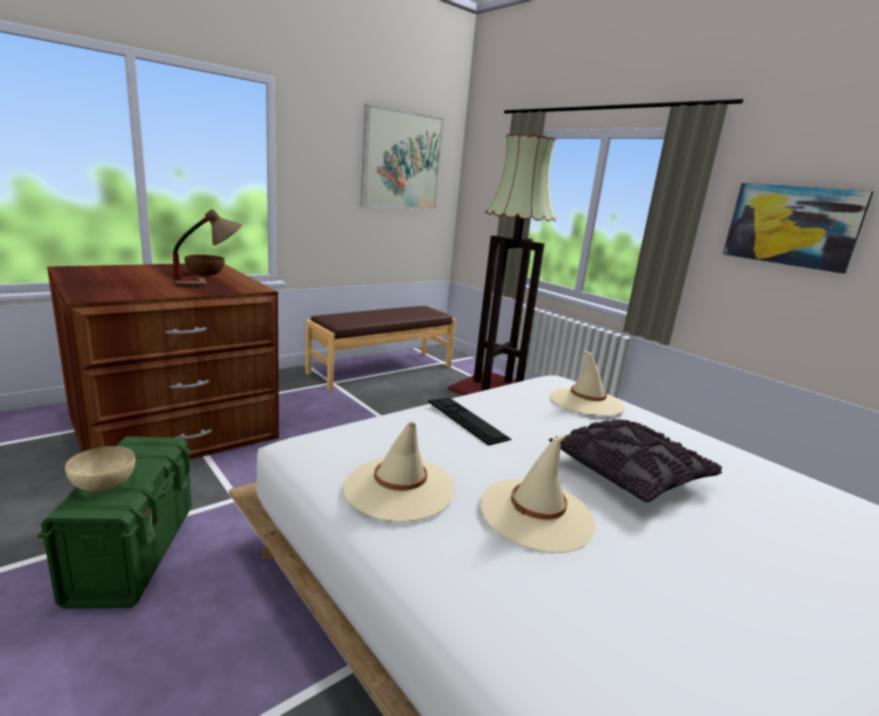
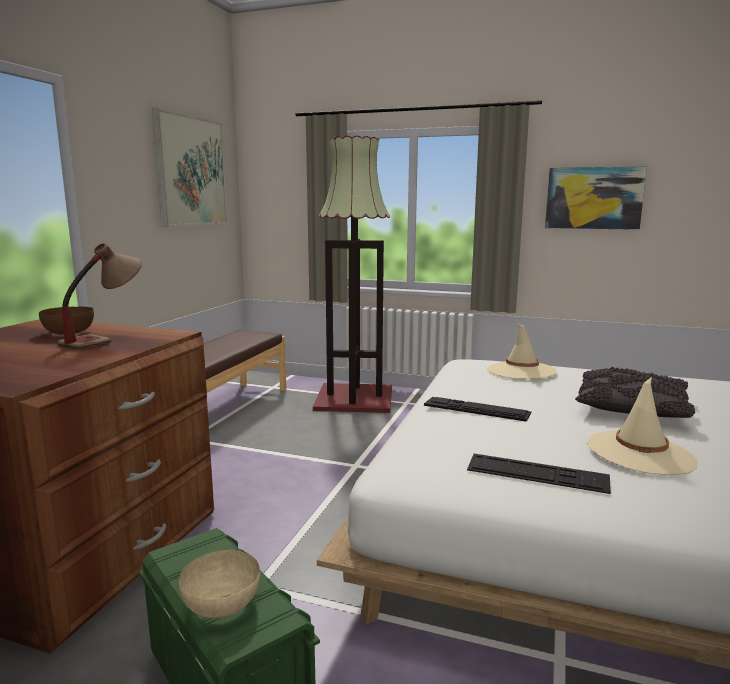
camera: 30 degrees left, 5 degrees down
(399, 488) = (537, 473): beige hat -> keyboard

